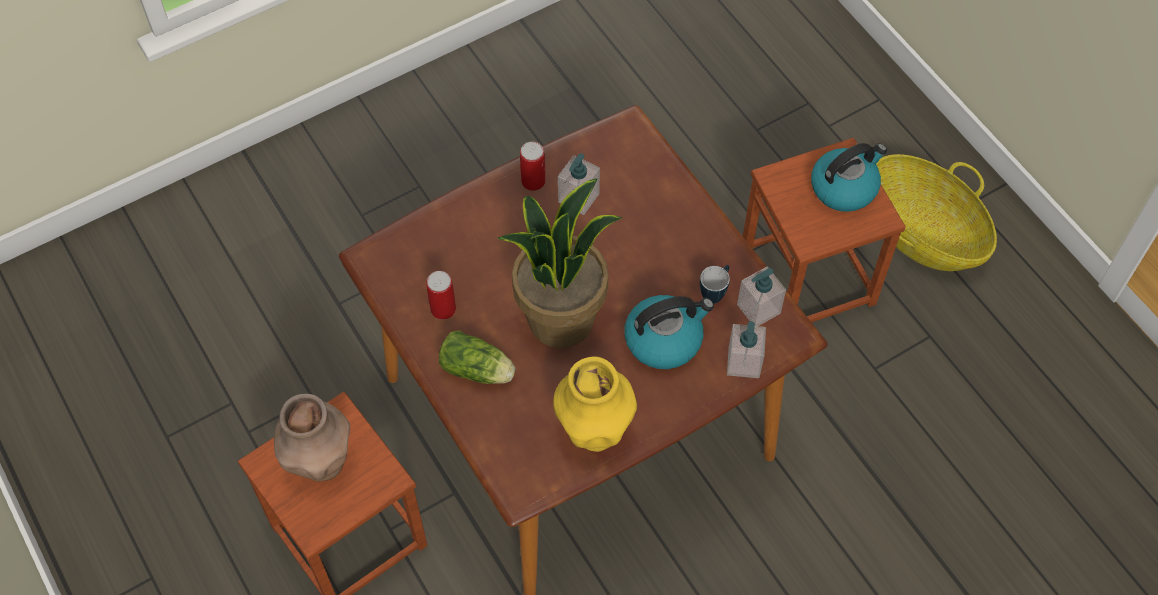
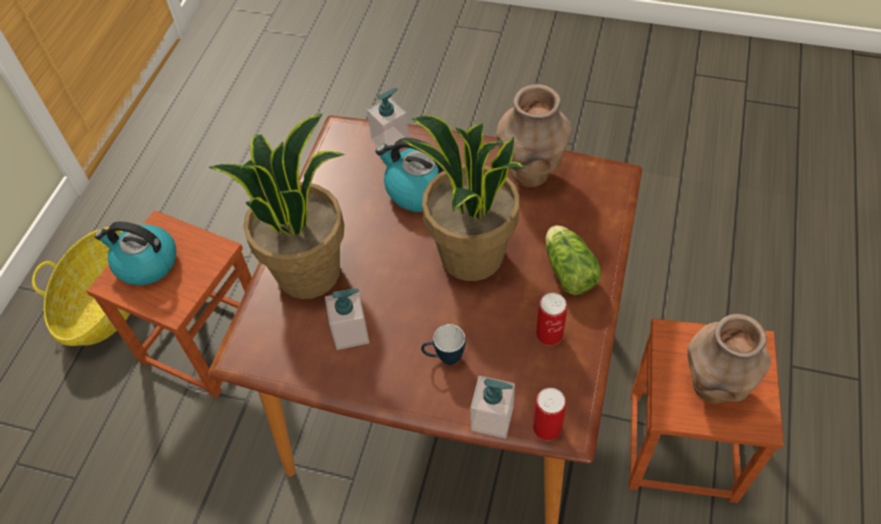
camera: 130 degrees left, 5 degrees down
(533, 181) = (366, 378): can -> can (547, 427)
(594, 432) = (530, 173): yellow vase -> brown vase
(661, 211) = (308, 271): none -> potted plant
(715, 293) = (350, 190): mug -> mug (444, 358)
(758, 309) = (339, 160): soap dispenser -> soap dispenser (492, 419)

